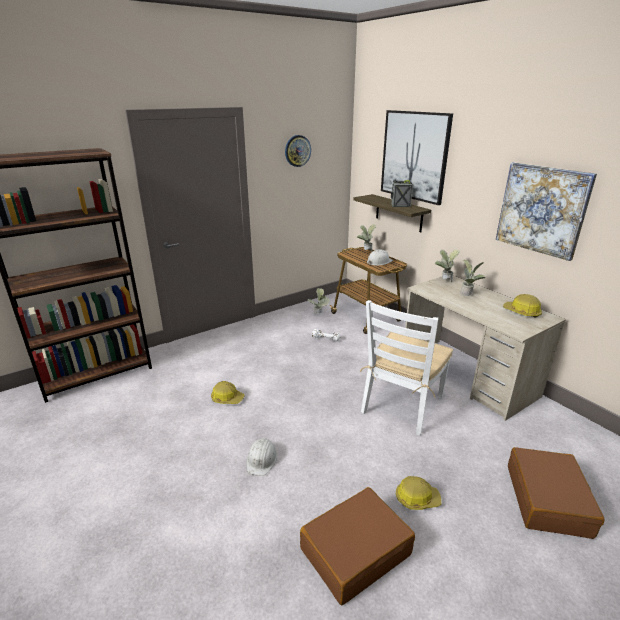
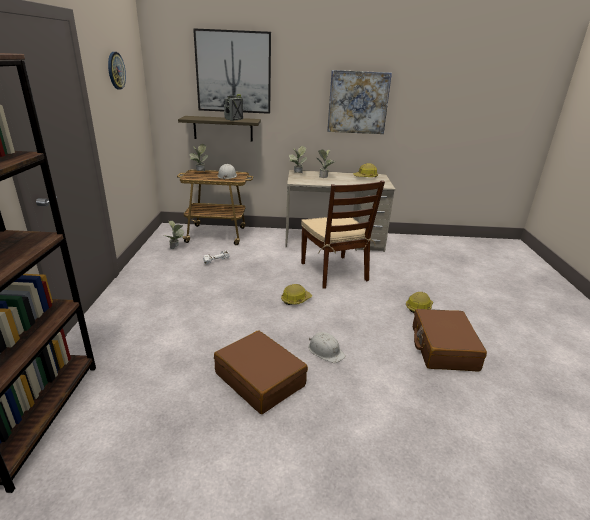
camera: 55 degrees left, 0 degrees up
(227, 398) = (225, 338): hard hat -> hard hat (295, 299)
(402, 405) = (334, 272): white chair -> brown chair
(548, 500) = (449, 273): brown suitcase -> brown suitcase (260, 379)

